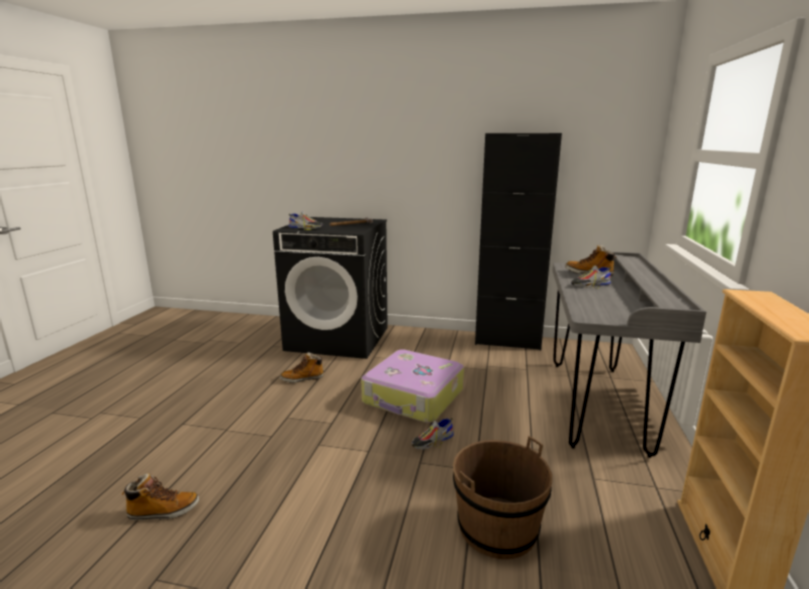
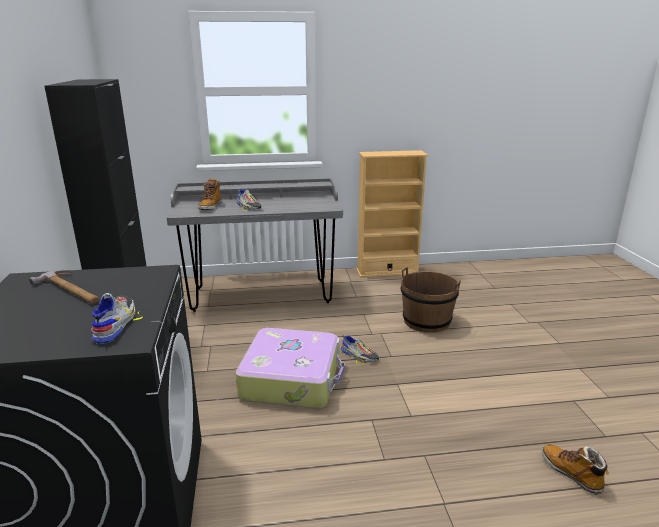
camera: 110 degrees left, 5 degrees up
(303, 379) = (285, 487): boot -> none

